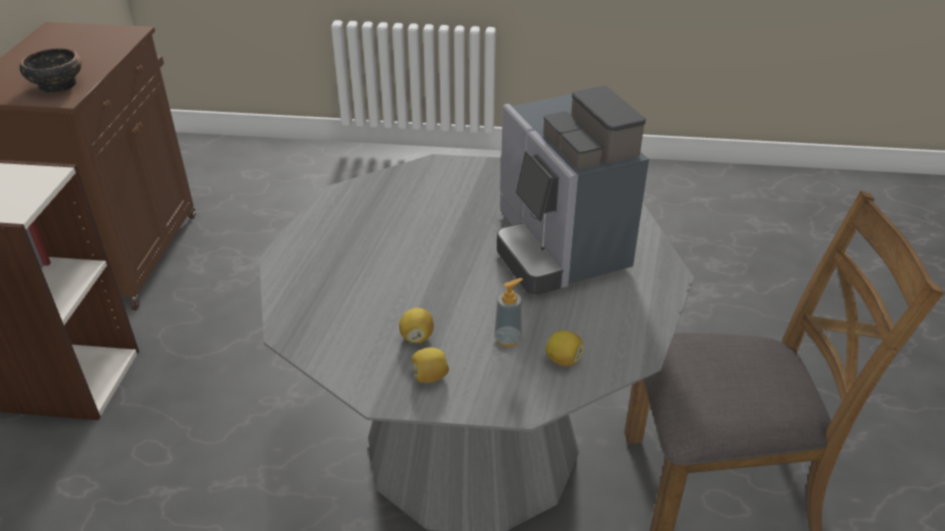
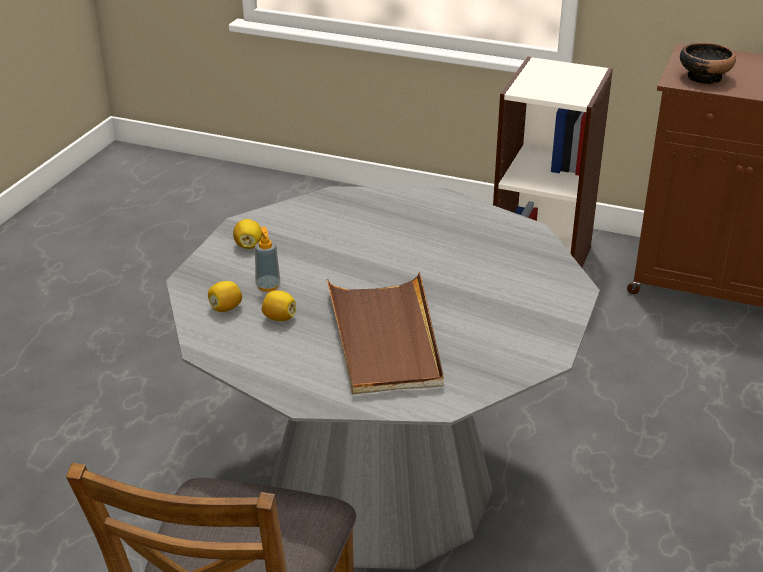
camera: 105 degrees right, 5 degrees down
(417, 337) = (297, 245): lemon -> lemon (279, 318)
(557, 247) = (385, 338): coffee machine -> brown tray

